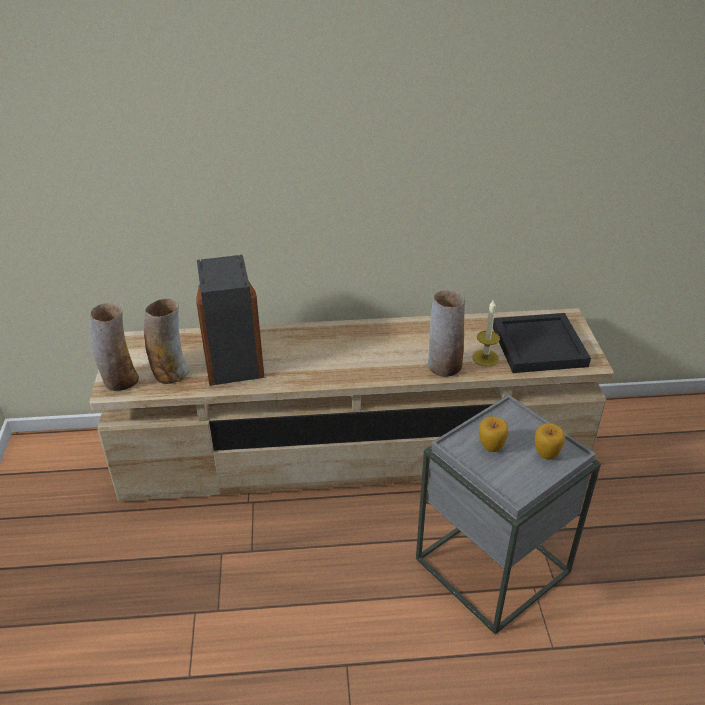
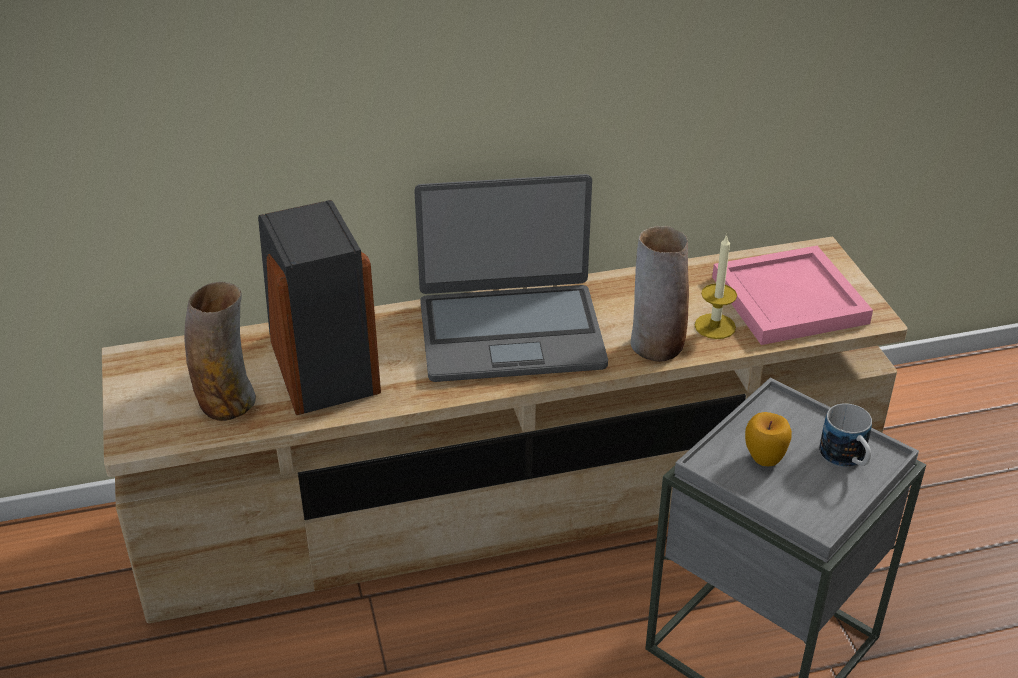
camera: 10 degrees left, 0 degrees up
(120, 381) = (146, 424): vase -> none
(354, 349) = (510, 333): none -> laptop
(539, 345) = (790, 298): black tray -> pink tray
(546, 454) = (846, 460): apple -> mug

